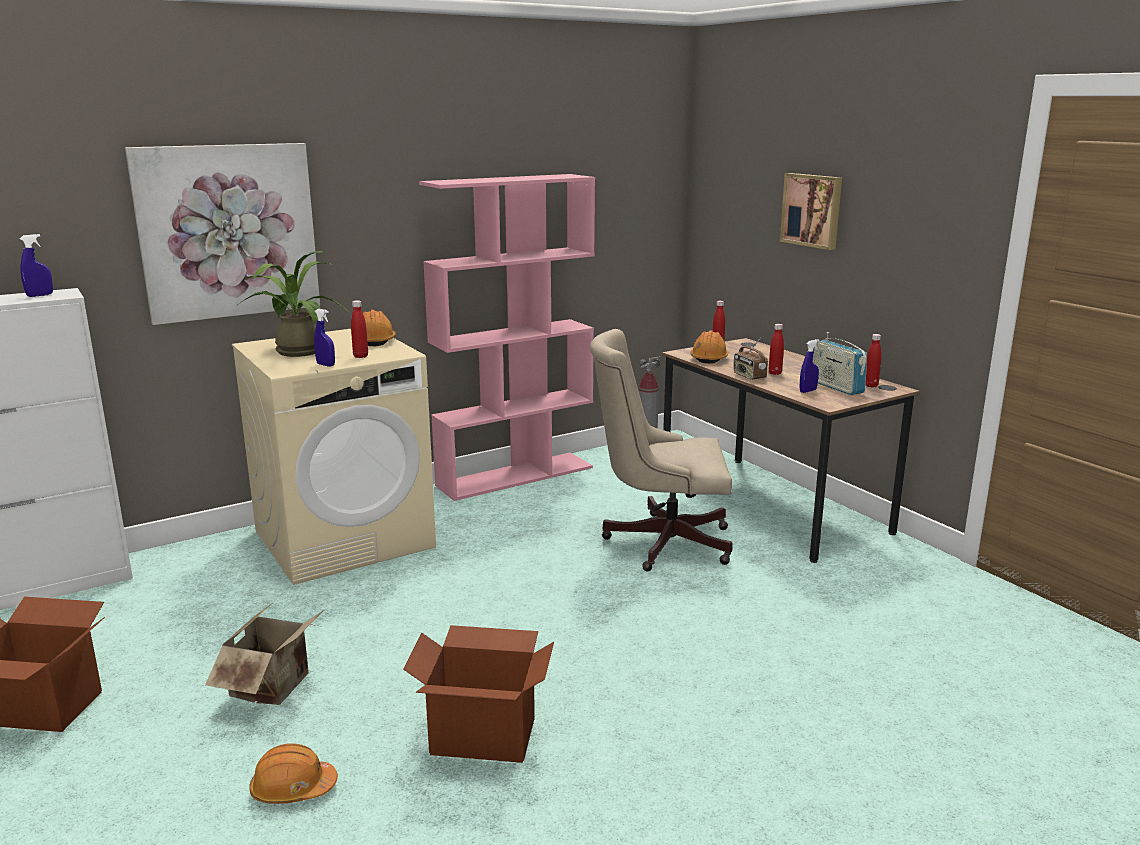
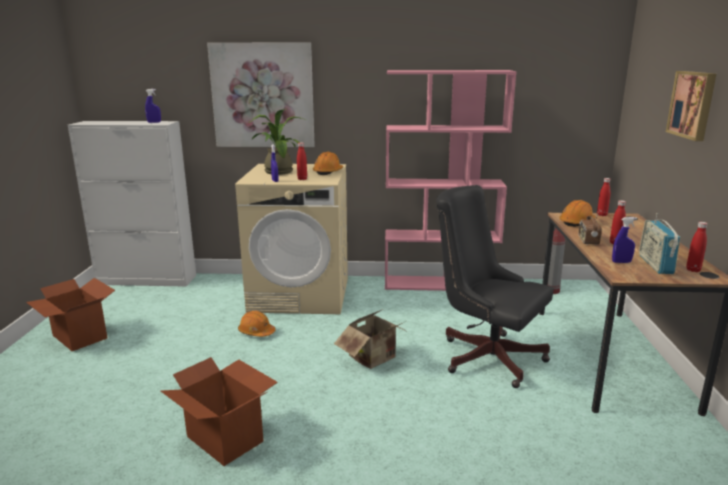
camera: 35 degrees right, 0 degrees up
(277, 686) = (172, 365): cardboard box -> cardboard box (375, 359)
(293, 788) = (110, 423): orange hard hat -> orange hard hat (256, 332)
(660, 541) = (486, 355): beige office chair -> black office chair

